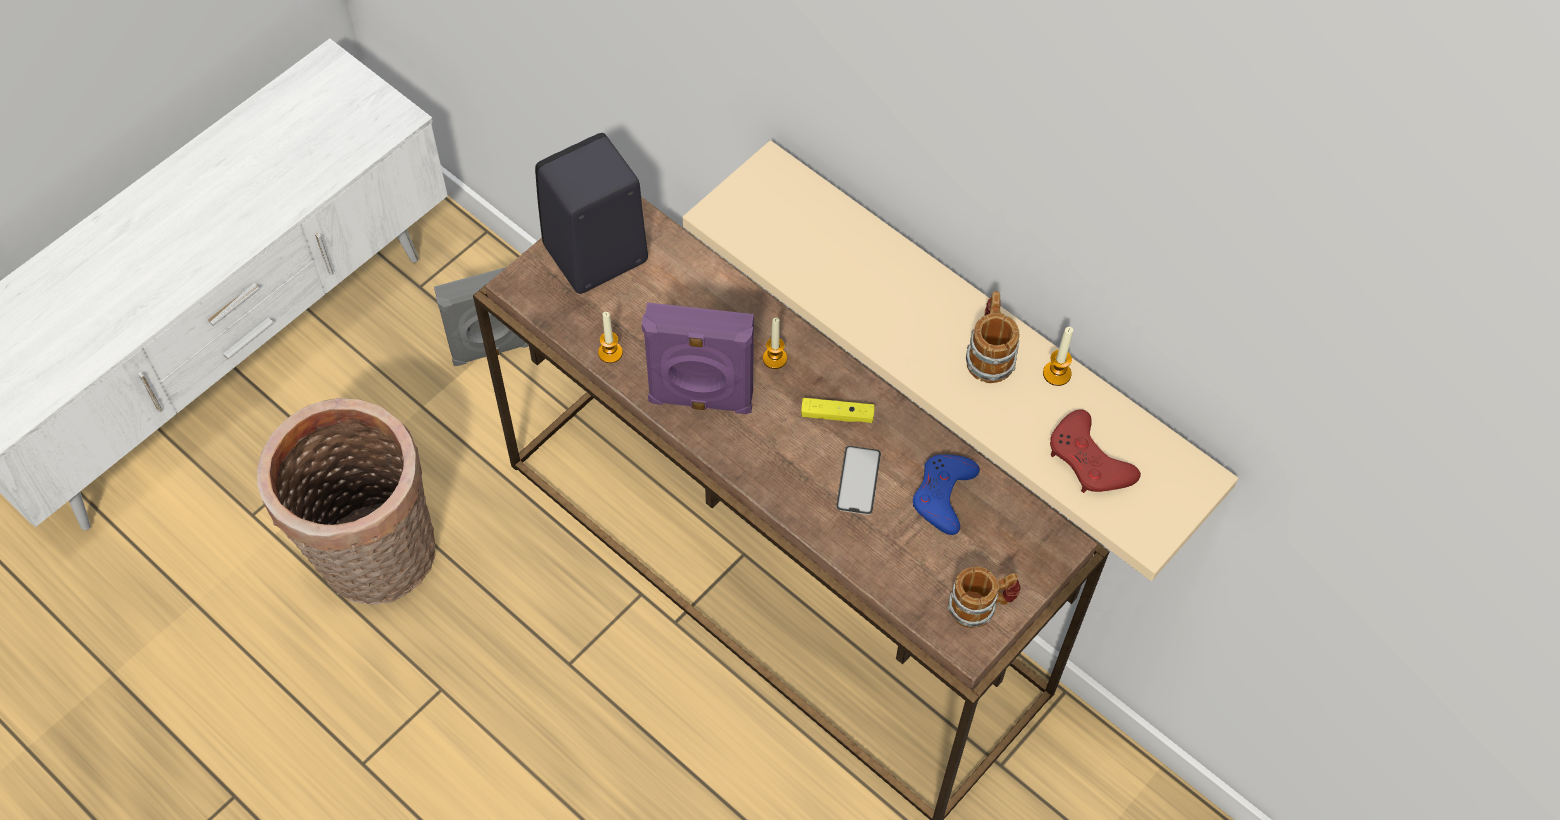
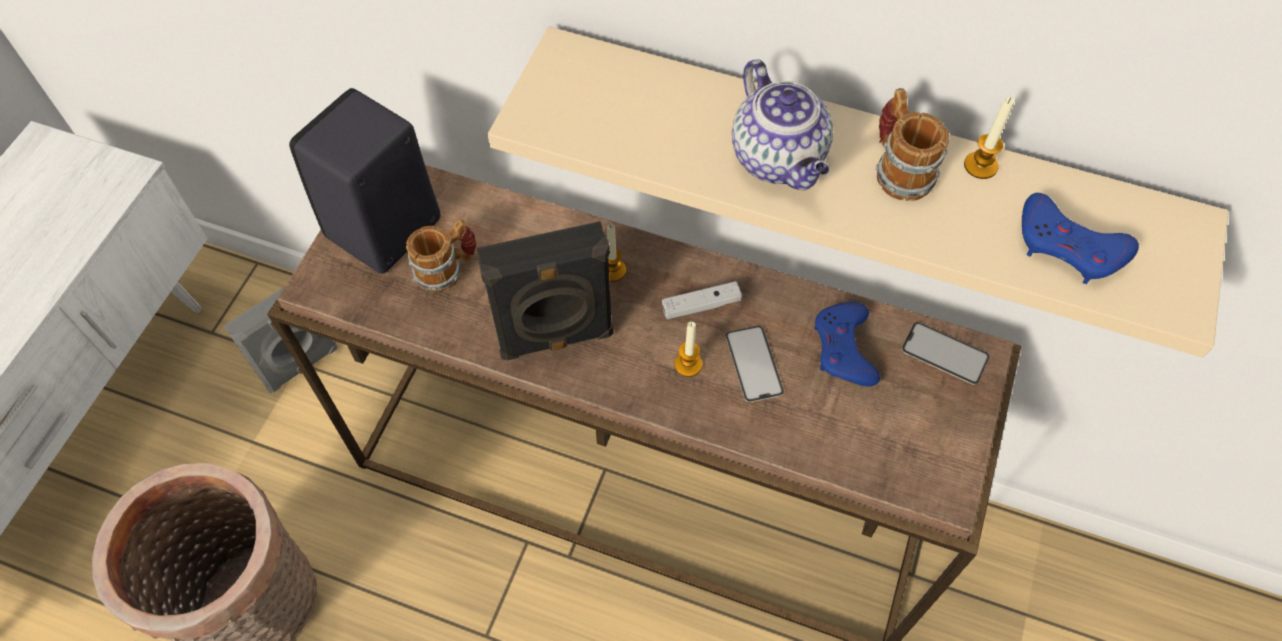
camera: 20 degrees left, 0 degrees up
(610, 353) = (440, 323): candle -> candle (688, 364)
(700, 400) = (556, 339): purple speaker -> black speaker
(837, 415) = (701, 305): yellow game controller -> white game controller
(899, 314) = (780, 159): none -> teapot
(981, 606) = (939, 449): mug -> mug (447, 269)
(1029, 531) = (944, 353): none -> phone
(1089, 460) = (1069, 246): red game controller -> blue game controller

